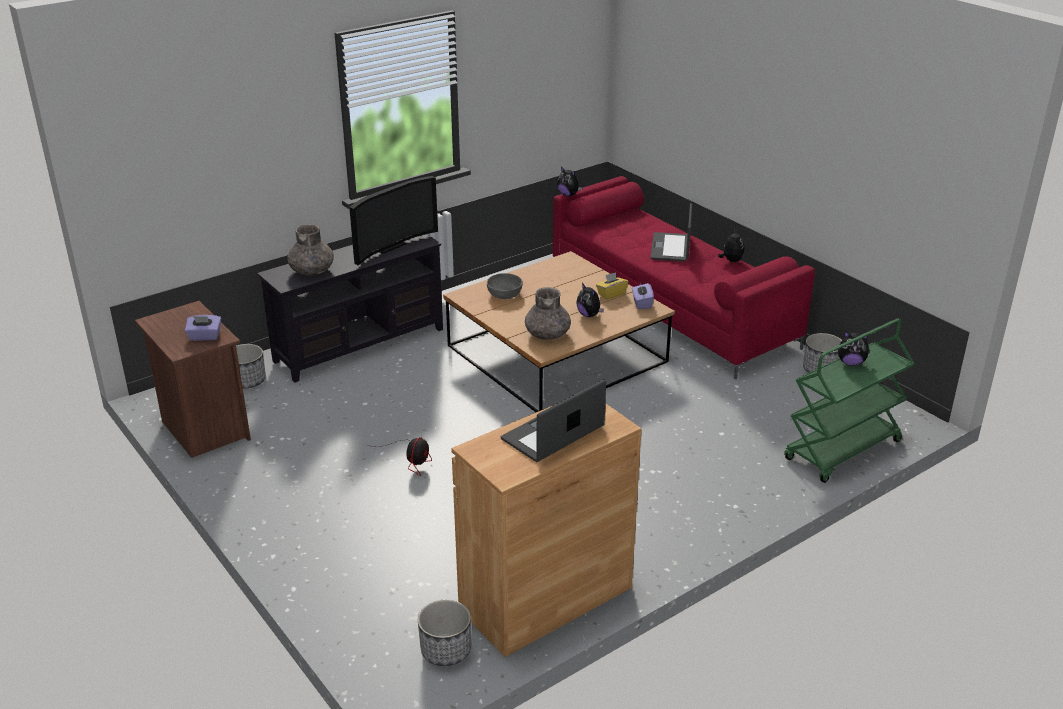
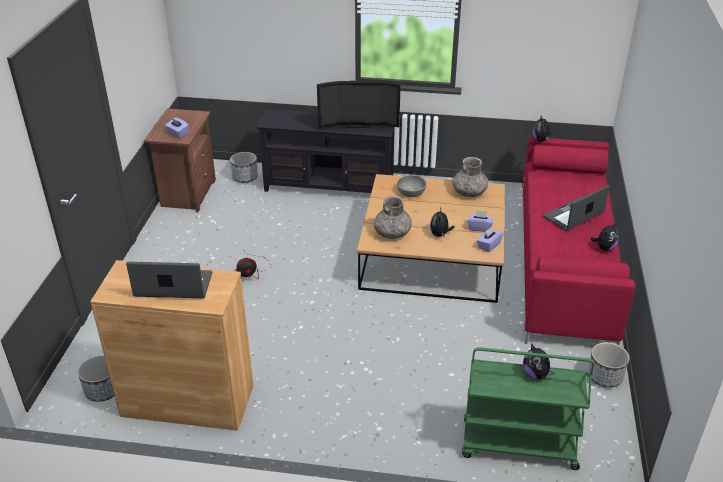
camera: 45 degrees right, 5 degrees up
(312, 270) = (293, 120): grey vase -> grey vase (469, 192)
(611, 294) = (479, 228): yellow tissue box -> purple tissue box

